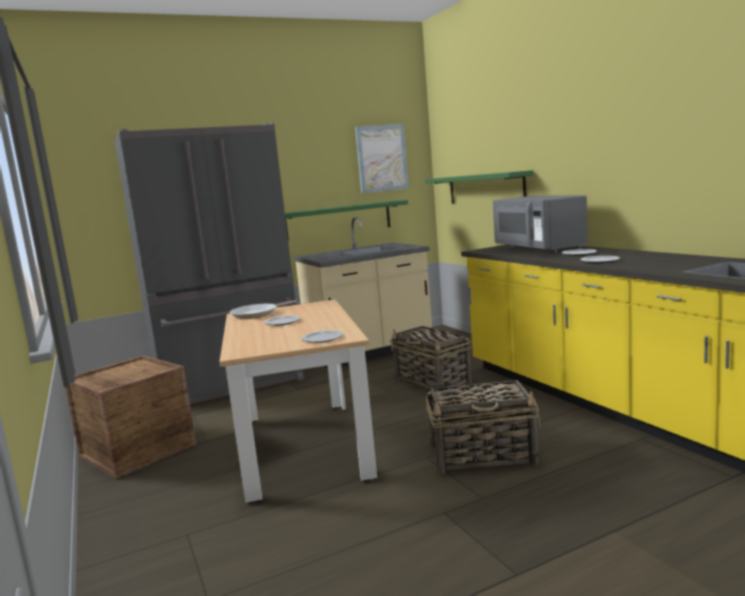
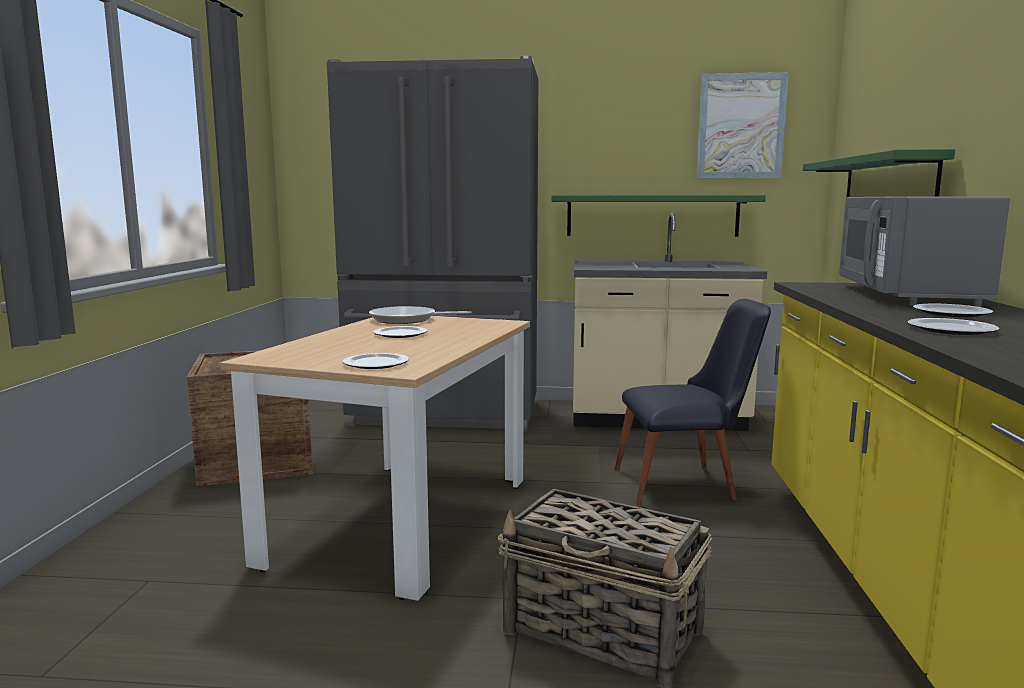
camera: 30 degrees right, 0 degrees up
(433, 380) = (686, 485): basket -> black chair

